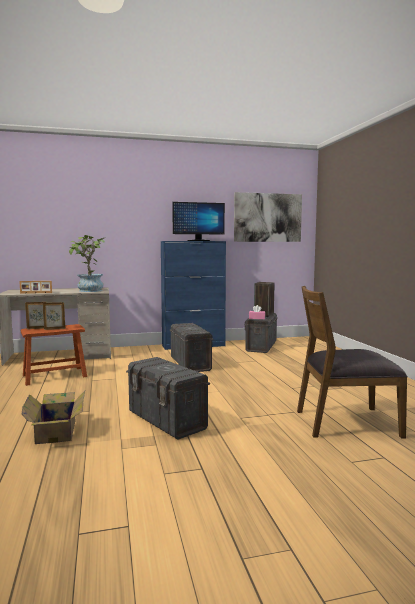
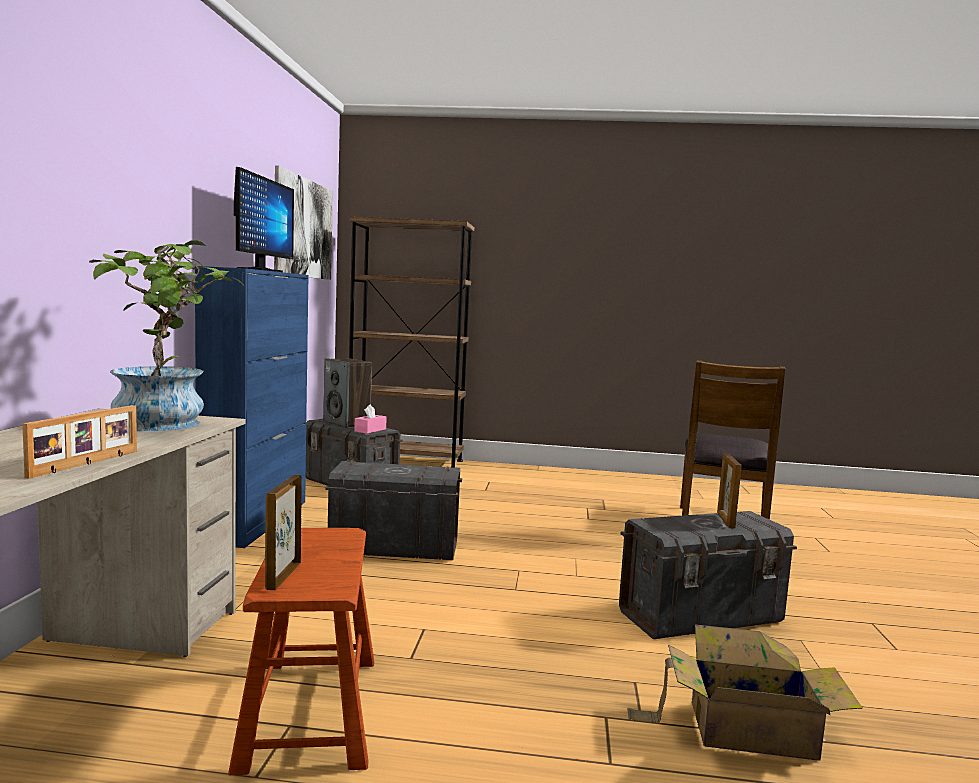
camera: 70 degrees left, 0 degrees up
(54, 329) = (326, 557): picture frame -> picture frame (725, 521)
(320, 346) = (405, 462): none -> brown bookcase

